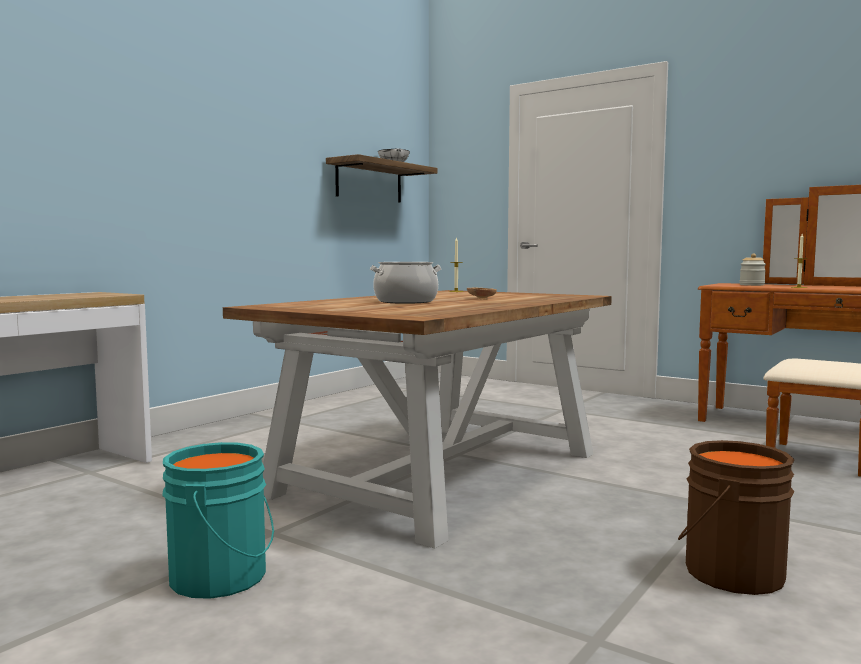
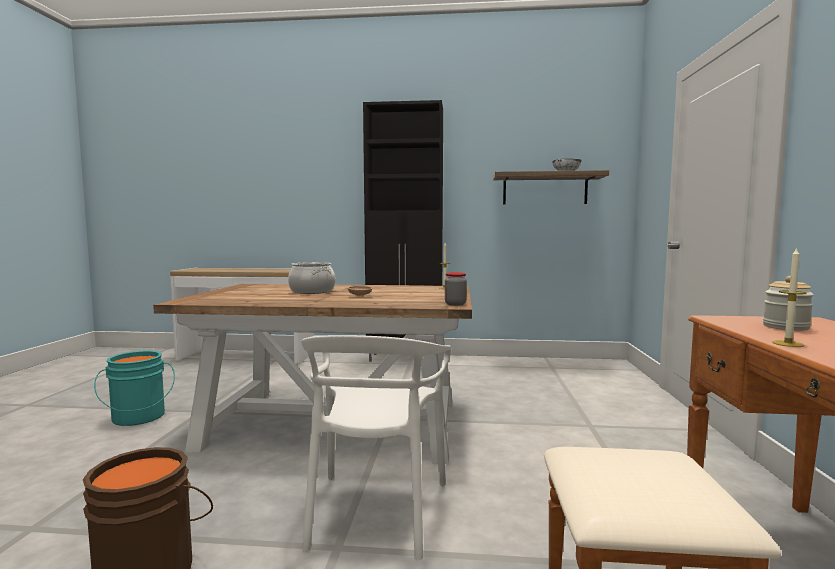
camera: 60 degrees right, 0 degrees up
(262, 418) = (406, 358): none -> black cabinet
(579, 295) = (455, 304): none -> jar
(662, 486) = (376, 511): none -> white chair

